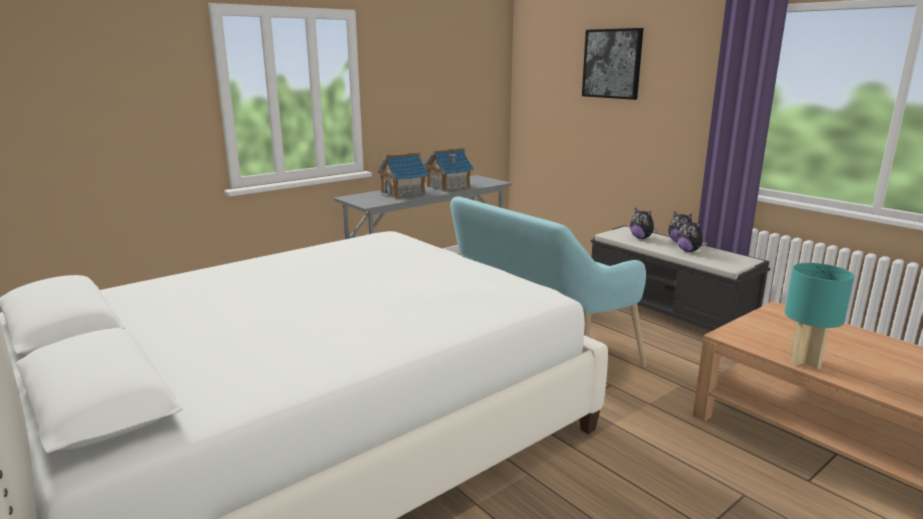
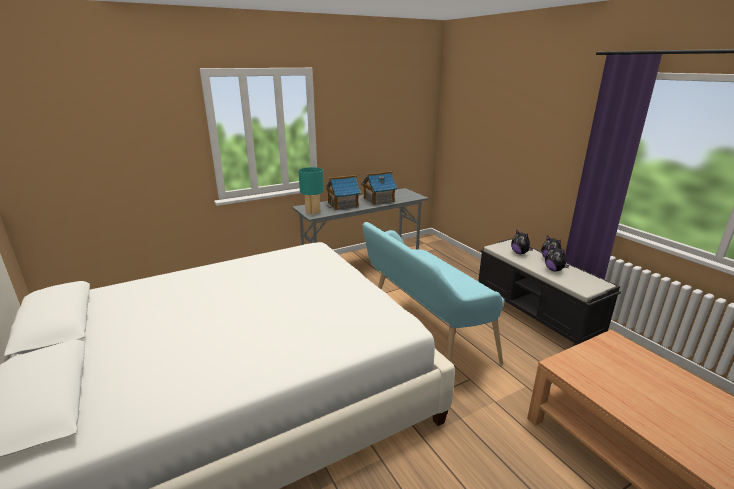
camera: 10 degrees right, 5 degrees up
(612, 63) = (511, 109): picture -> none
(805, 361) = (618, 402): turquoise table lamp -> turquoise table lamp (313, 213)

